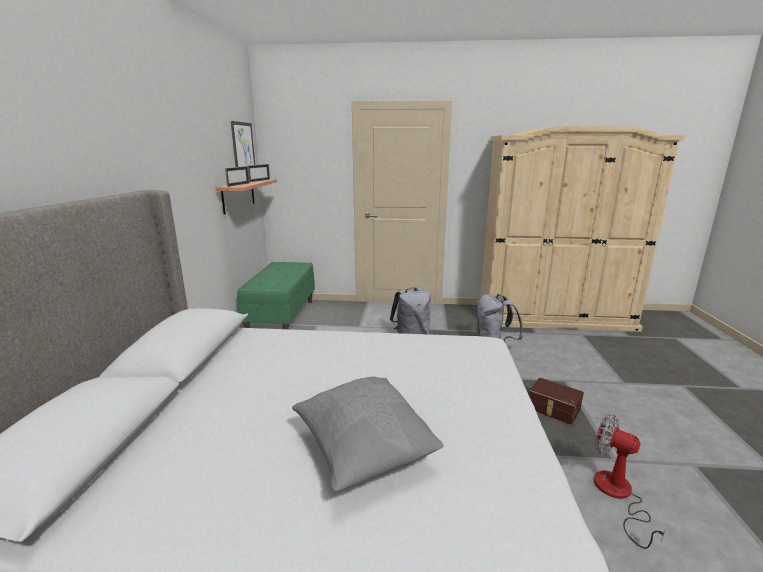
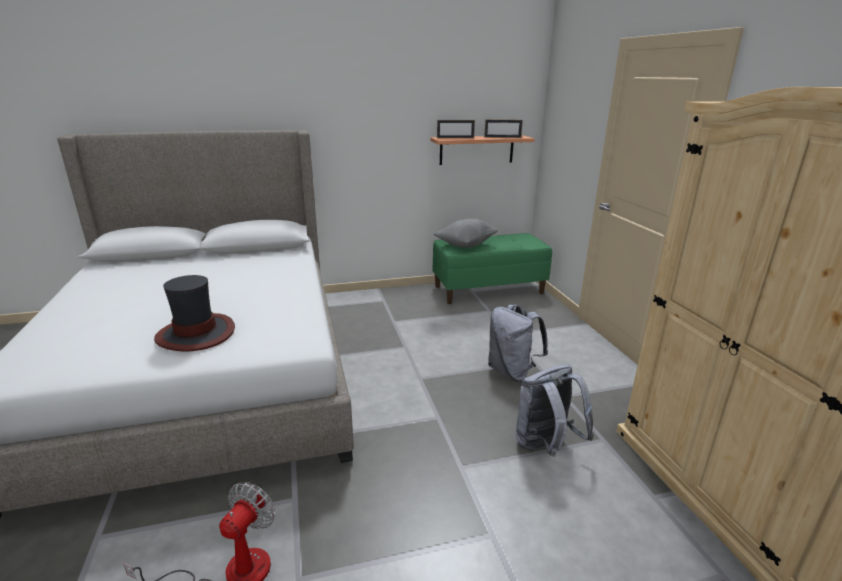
camera: 70 degrees right, 5 degrees up
(243, 147) = (504, 99): picture -> none
(364, 451) = (124, 312): grey pillow -> grey pillow (465, 245)
(453, 392) = (196, 334): none -> hat
(553, 409) = (399, 515): brown storage box -> none

